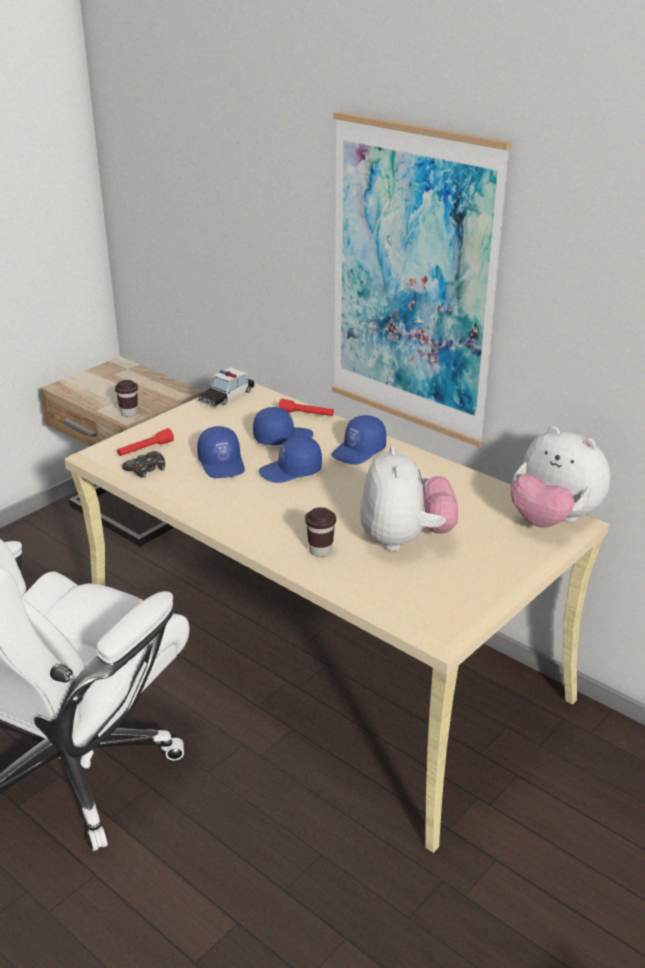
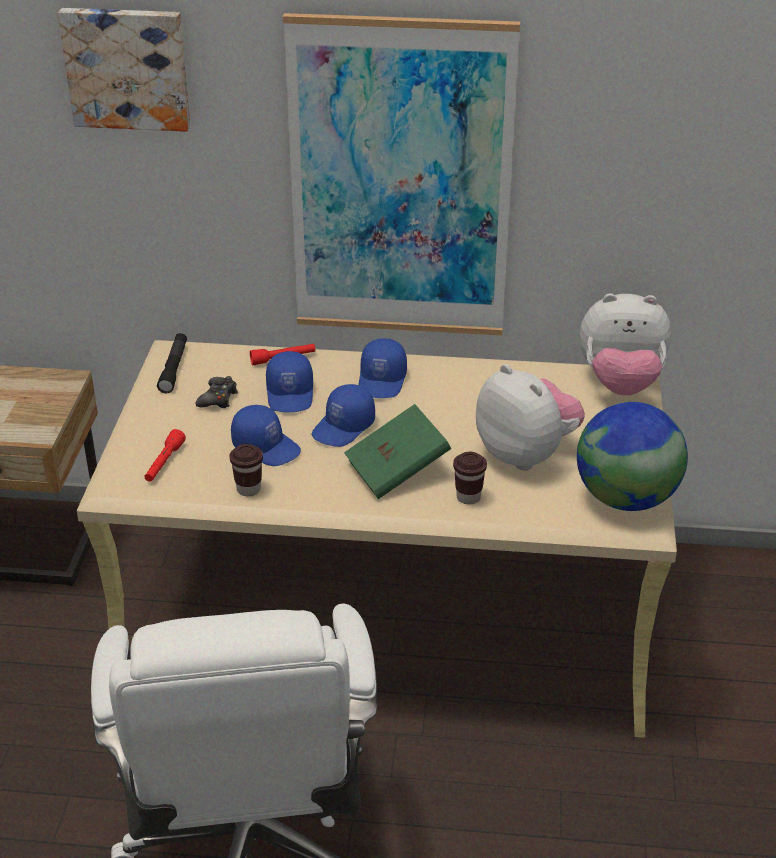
camera: 35 degrees left, 5 degrees up
(129, 413) = (38, 429): brown cup -> brown cup (248, 489)
(146, 469) = (194, 484): black game controller -> black game controller (218, 398)
(227, 396) = (174, 368): toy car -> black flashlight
(239, 145) = (127, 68): none -> picture
(282, 437) = (291, 394): blue cap -> blue cap turned 135 degrees clockwise
(292, 513) = (397, 470): none -> green book
(447, 604) = (626, 498): none -> globe

